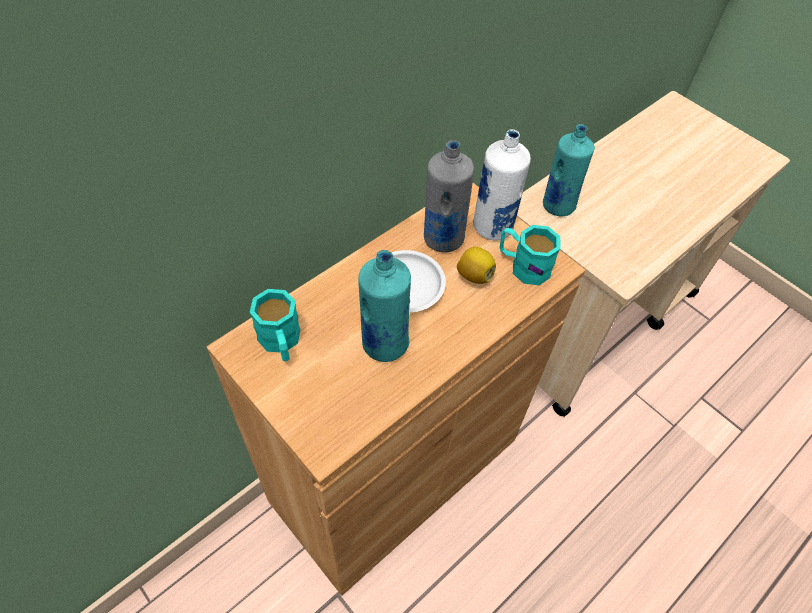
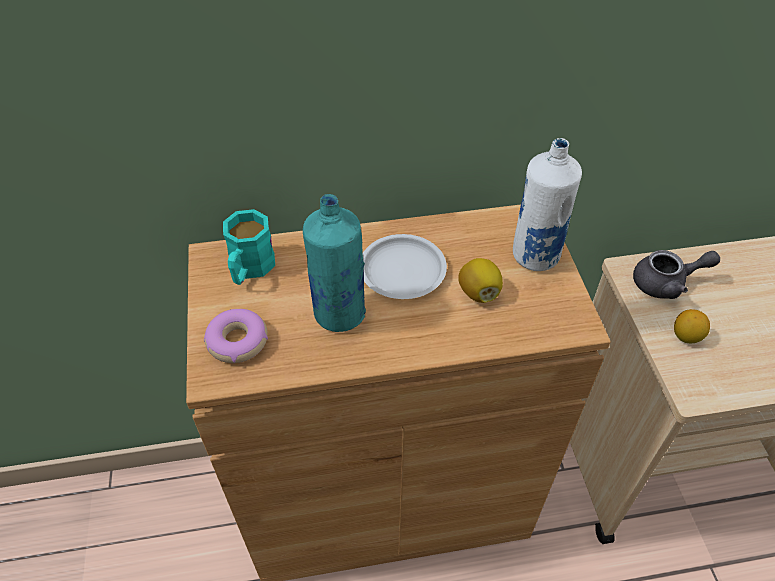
camera: 35 degrees right, 5 degrees down
(321, 409) = (237, 341): none -> donut
(442, 238) = (473, 245): grey bottle -> none
(523, 266) = (539, 306): turquoise mug -> none
(557, 205) = (666, 283): turquoise bottle -> grey teapot
(594, 240) = (686, 336): none -> lemon

